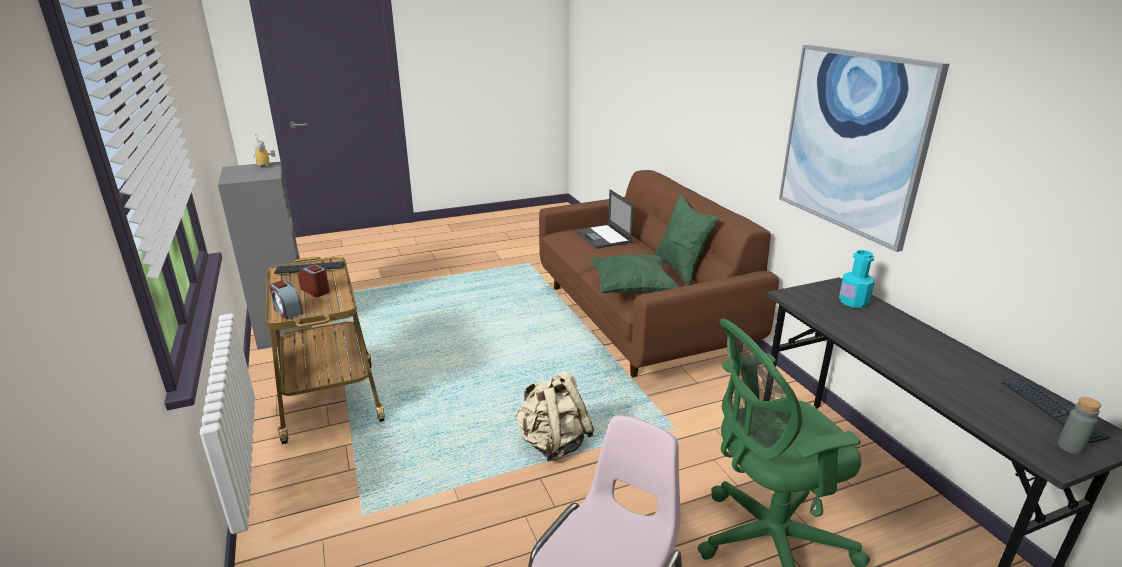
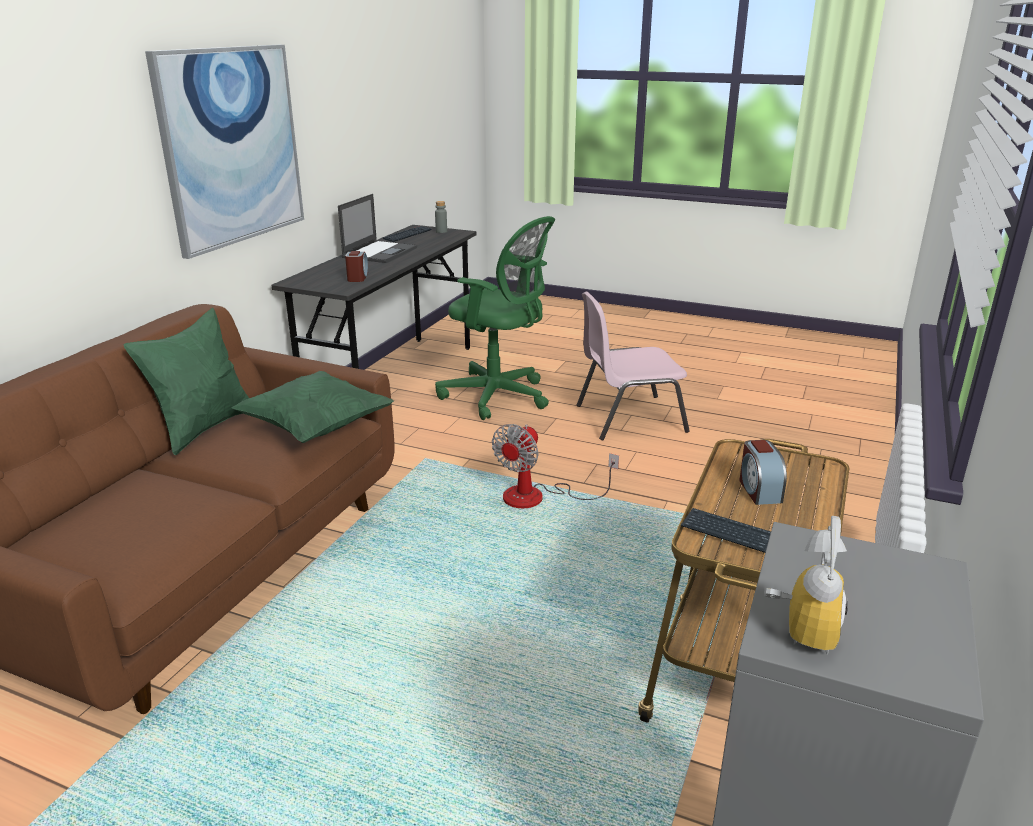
camera: 135 degrees left, 0 degrees up
(287, 311) = (814, 467): alarm clock -> alarm clock (357, 277)
(553, 444) = (538, 497): beige backpack -> fan
(603, 237) = (115, 521): laptop -> laptop (380, 252)
(853, 302) = (323, 275): turquoise bottle -> none

